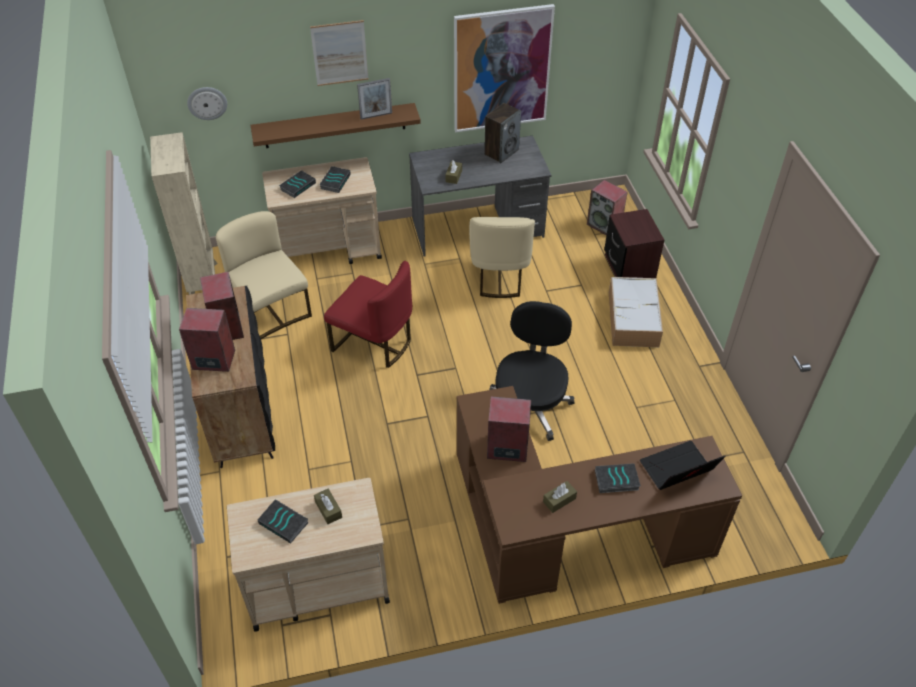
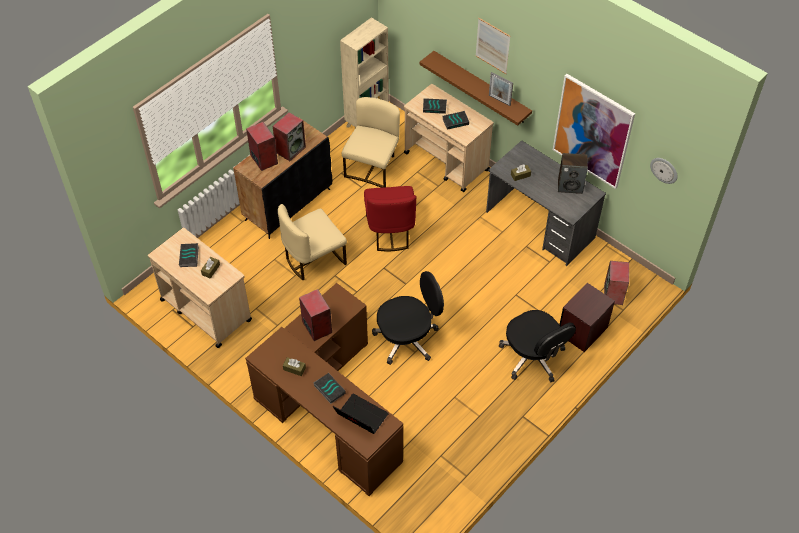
camera: 55 degrees right, 5 degrees up
(207, 102) = (413, 20): wall clock -> wall clock (664, 170)
(499, 276) = (505, 261): beige chair -> beige chair (314, 259)
(633, 320) = (533, 357): storage box -> black office chair

